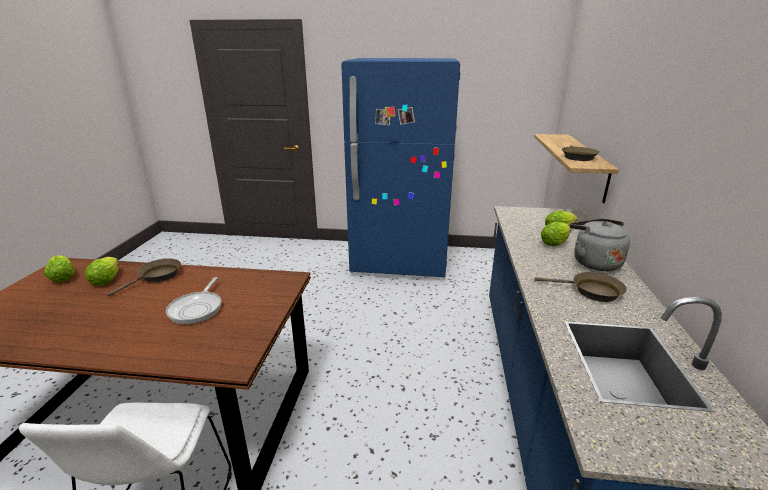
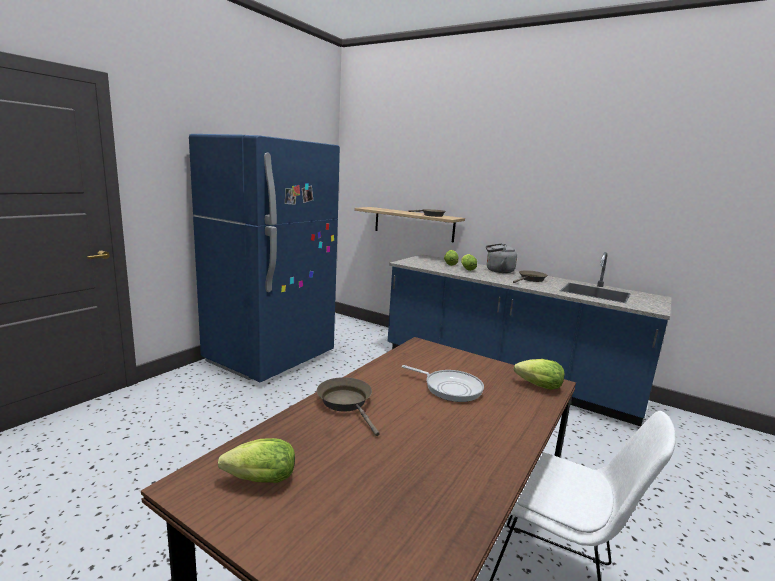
camera: 65 degrees left, 10 degrees down
(107, 279) = (315, 438): lettuce -> lettuce (536, 386)

